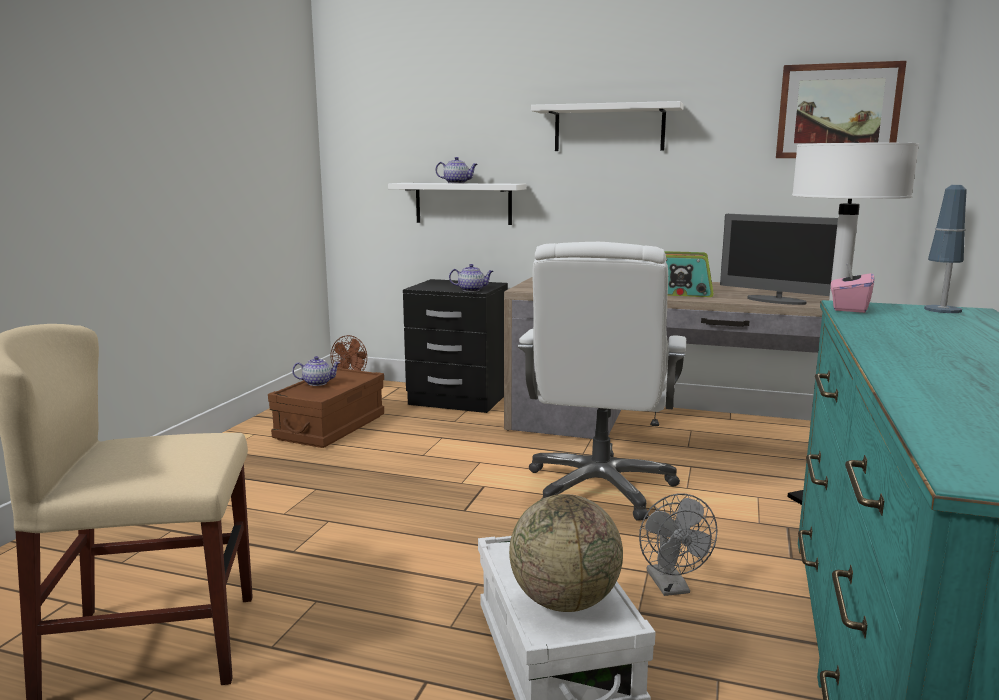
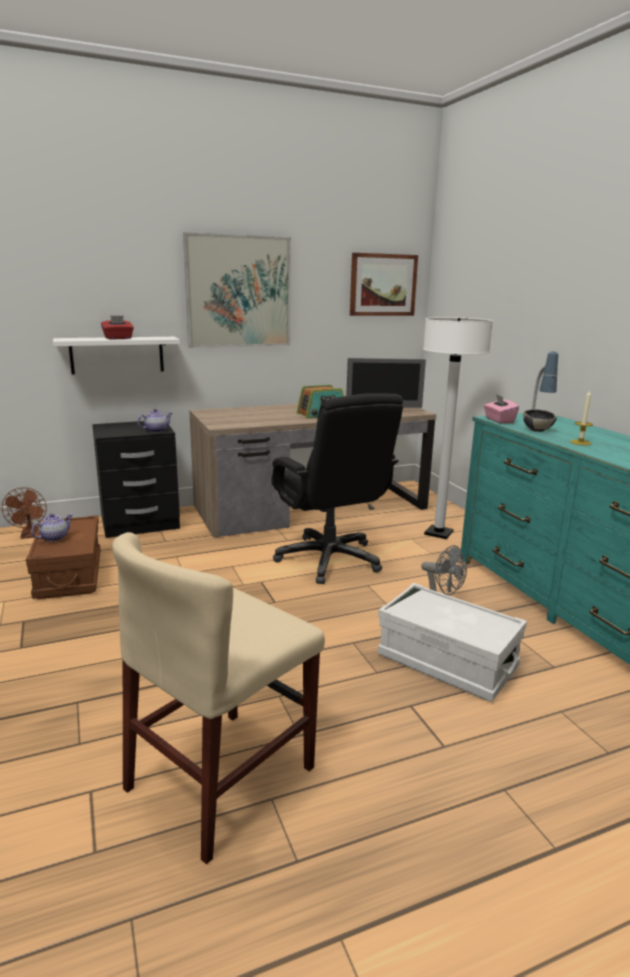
camera: 40 degrees left, 5 degrees up
(457, 183) = (118, 338): teapot -> red tissue box
(564, 601) = (469, 624): globe -> none
(600, 488) = (329, 559): white office chair -> black office chair
(609, 128) = (238, 292): white shelf -> picture
(879, 325) = (537, 430): none -> bowl
(910, 348) = (580, 442): none -> candle

